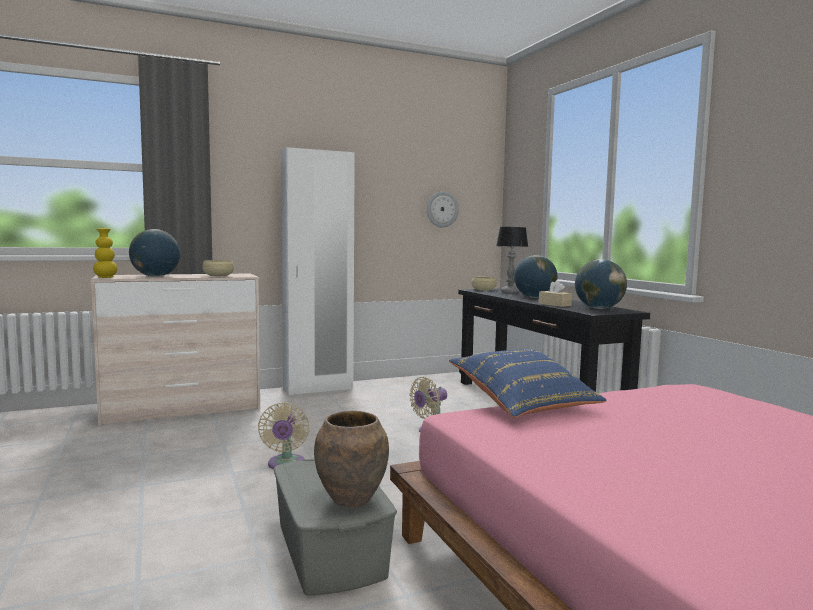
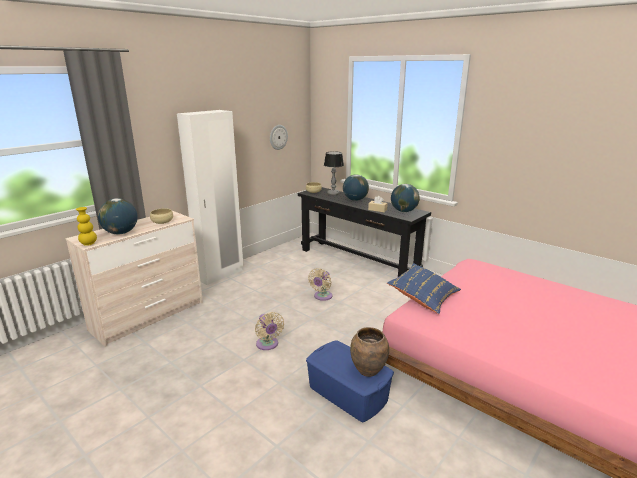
camera: 25 degrees left, 15 degrees up
(329, 550) = (348, 394): grey storage box -> blue storage box

